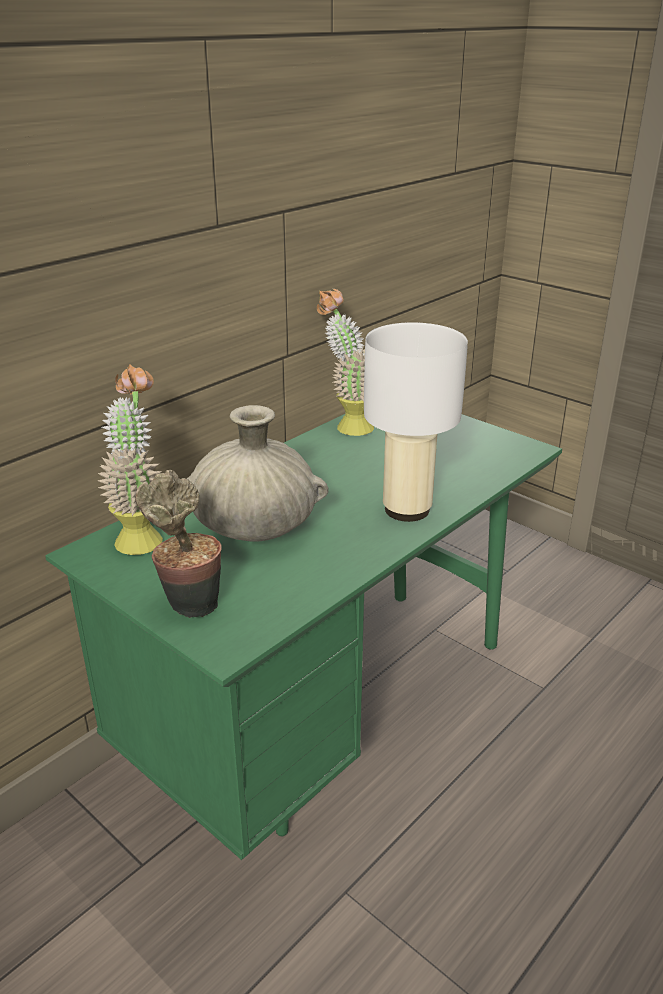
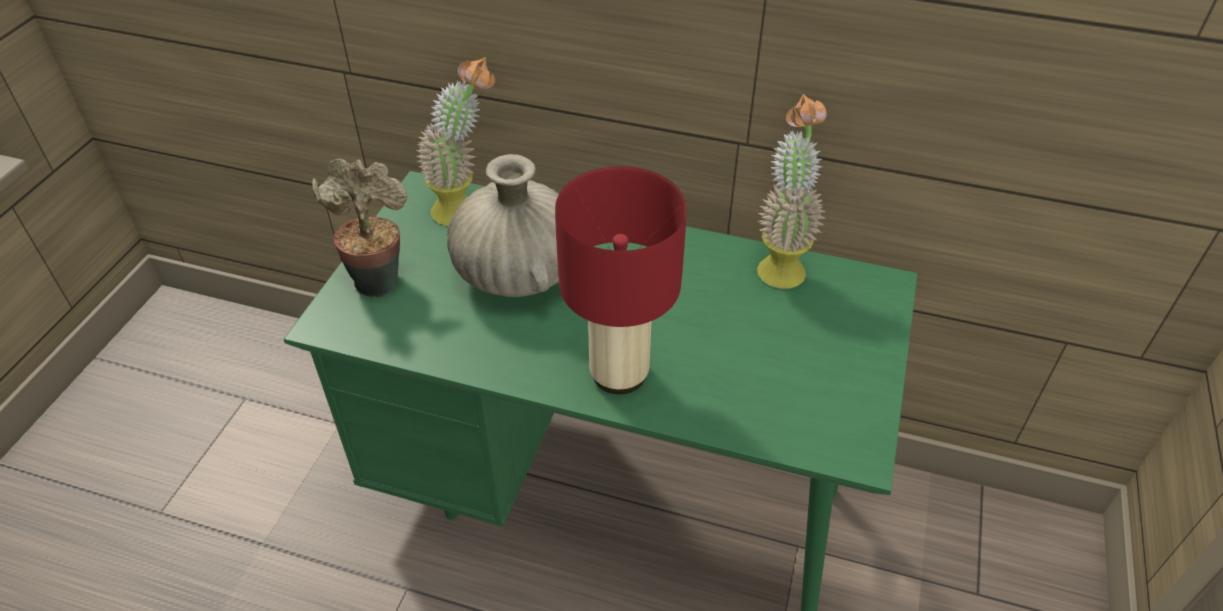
camera: 65 degrees right, 15 degrees up
(406, 509) = (620, 372): white table lamp -> red table lamp

